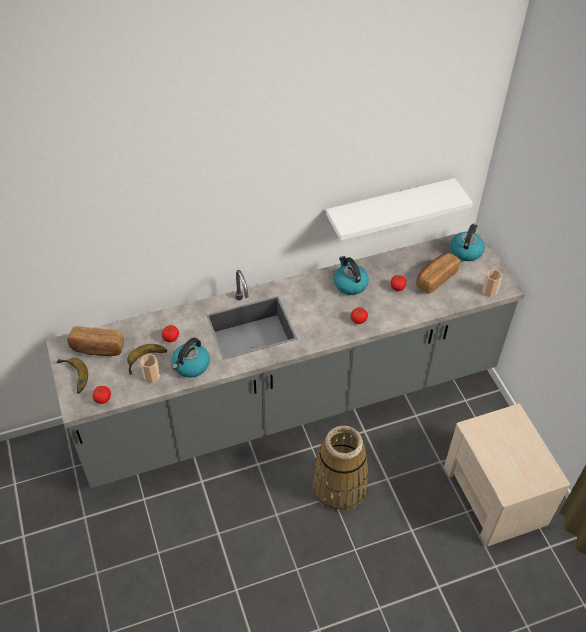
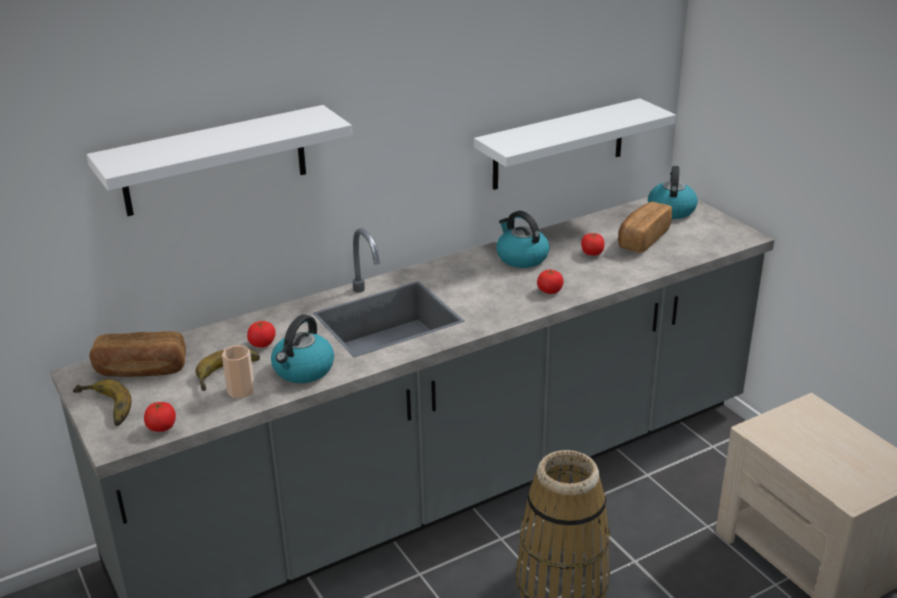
camera: 10 degrees left, 20 degrees down
(147, 233) = (215, 161): none -> white shelf
(489, 291) = (724, 243): cup -> none

